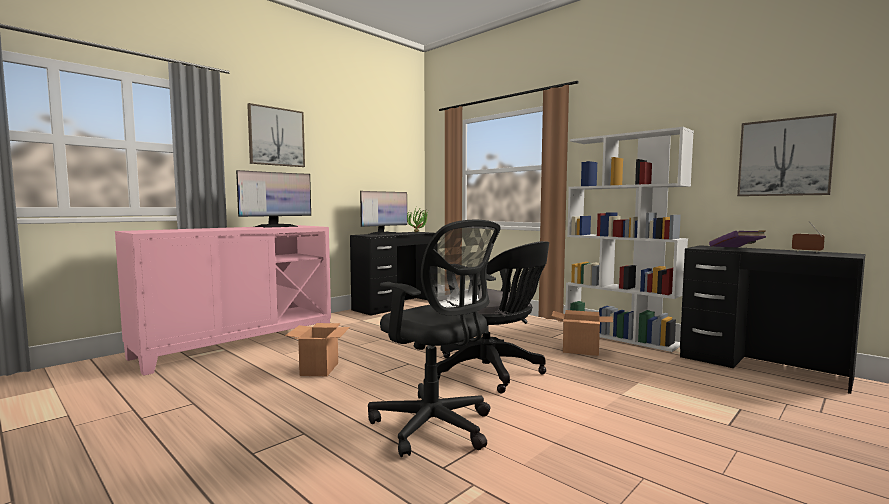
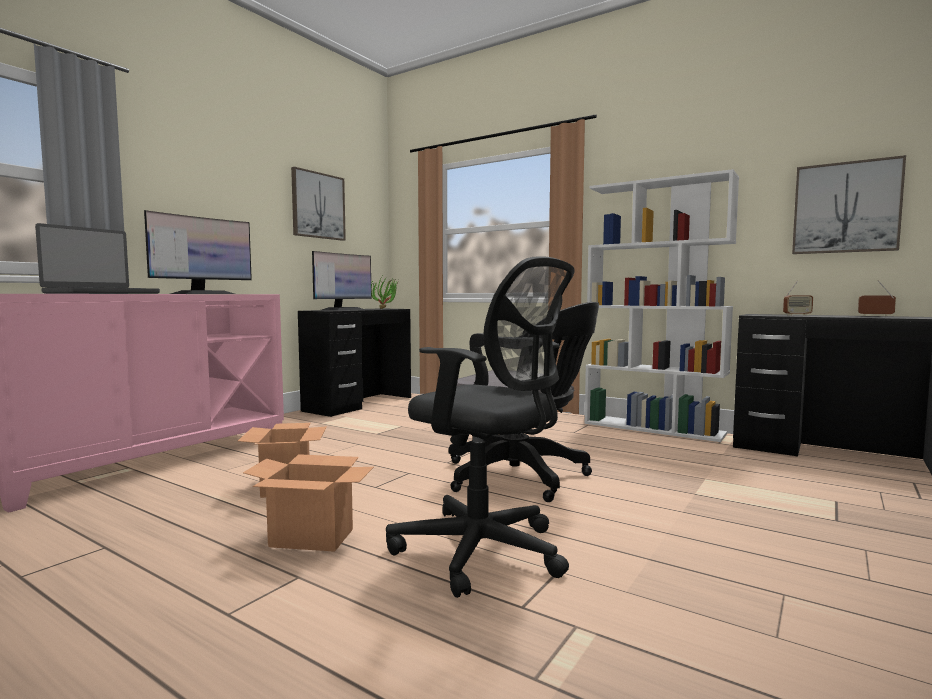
camera: 10 degrees left, 0 degrees up
(207, 228) = (101, 293): none -> laptop
(276, 137) = (196, 171): picture -> picture (318, 205)
(581, 350) = (617, 445): cardboard box -> cardboard box (313, 538)
(736, 249) = (797, 315): purple book -> radio

